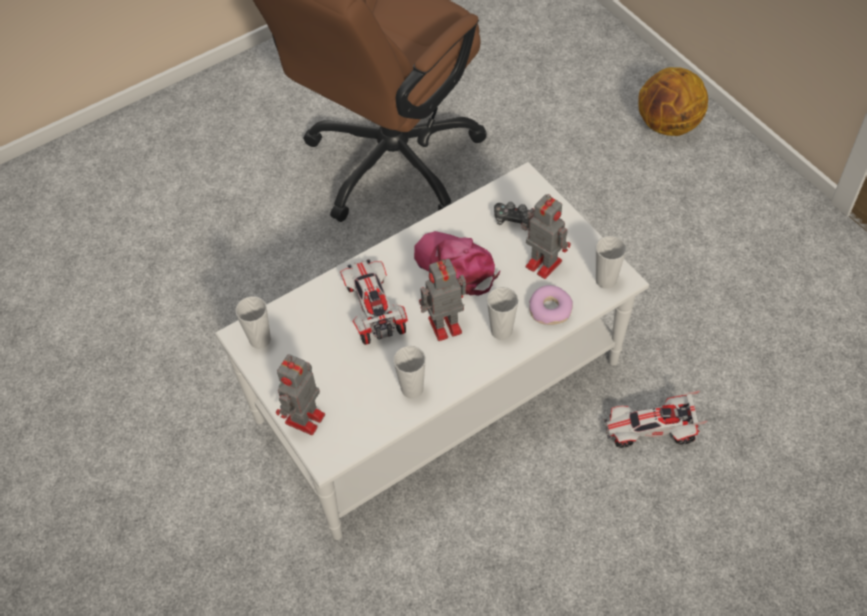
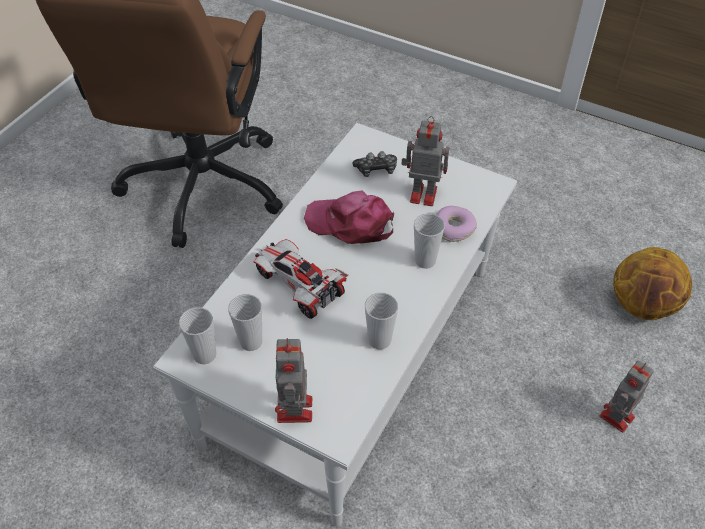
camera: 30 degrees left, 5 degrees down
(443, 326) = (371, 276): toy robot -> toy robot (616, 418)
(606, 280) = (482, 189): cup -> cup (251, 342)
(651, 430) = (542, 314): toy car -> none
(668, 125) = (409, 89): basketball -> basketball (642, 305)

